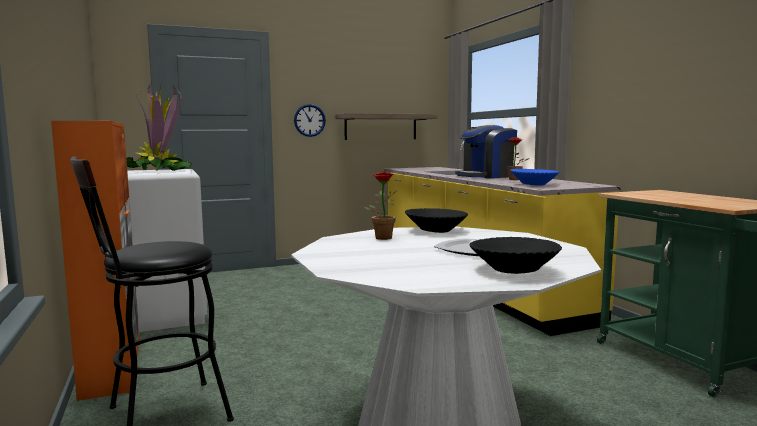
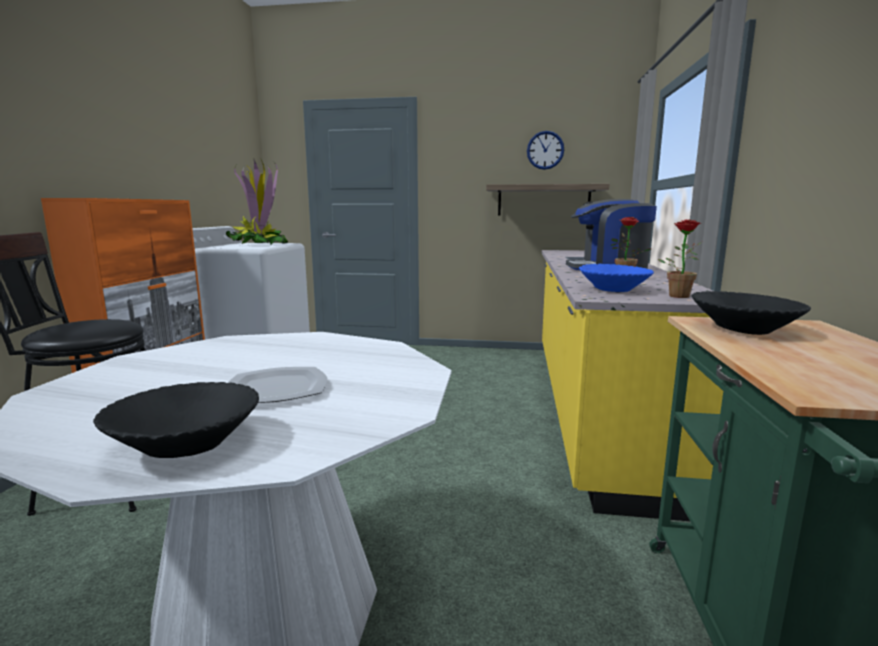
camera: 30 degrees right, 5 degrees up
(309, 120) = (458, 193): wall clock -> wall clock (545, 150)
(382, 237) = (268, 346): potted plant -> potted plant (677, 295)
(436, 230) = (355, 345): black bowl -> black bowl (744, 329)

